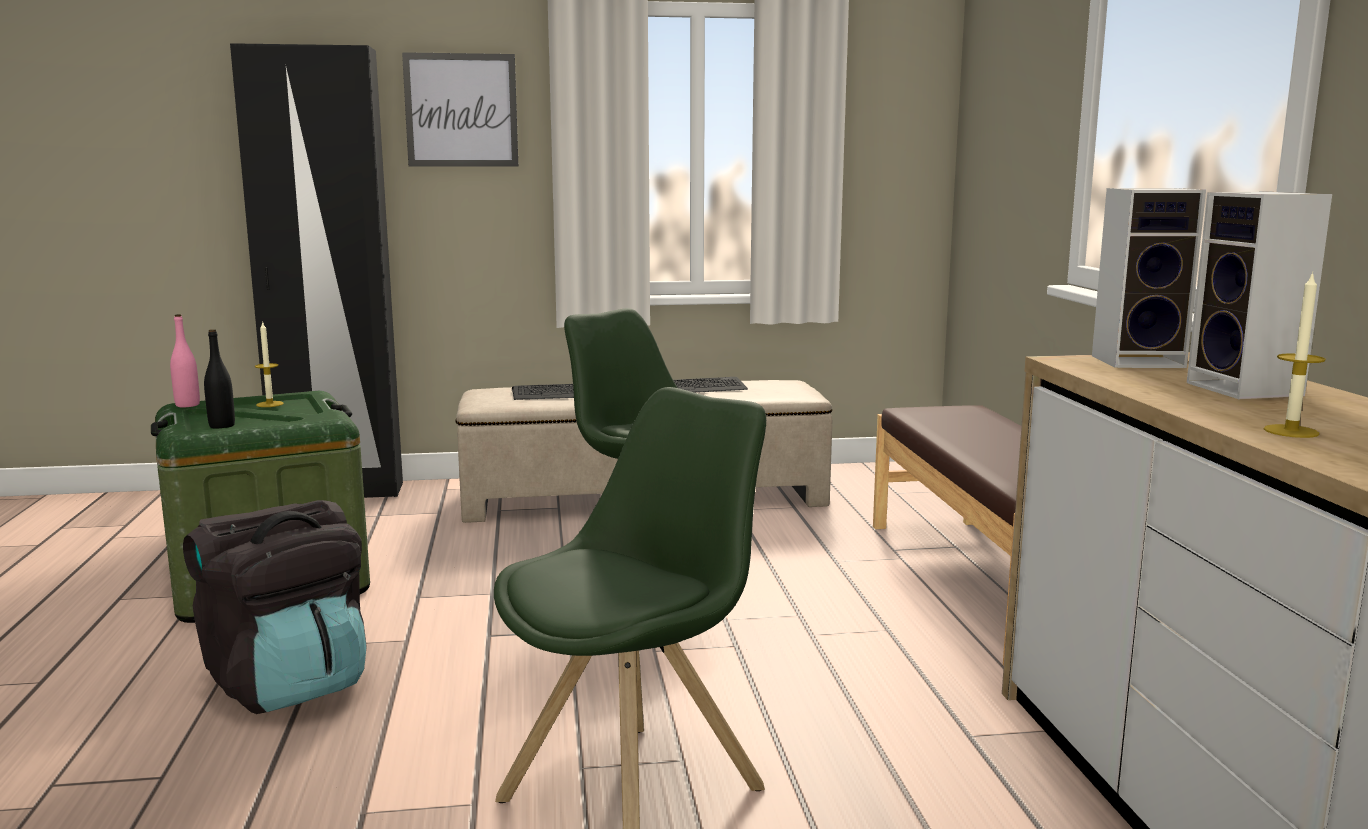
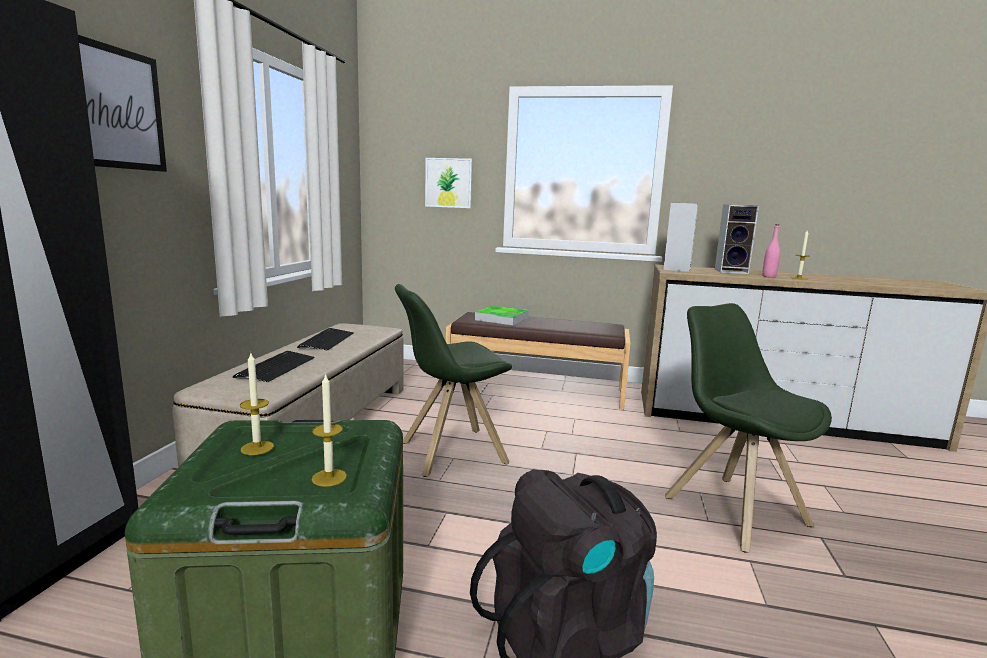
camera: 70 degrees left, 0 degrees up
(187, 405) = (189, 493): pink bottle -> pink bottle (769, 276)
(222, 426) = (329, 477): black bottle -> candle
(969, 423) = (502, 319): none -> tray
(1024, 153) = (448, 183): none -> picture

